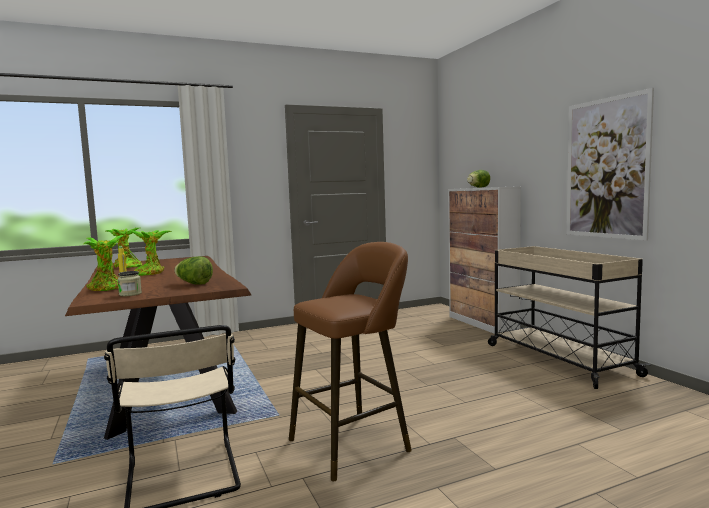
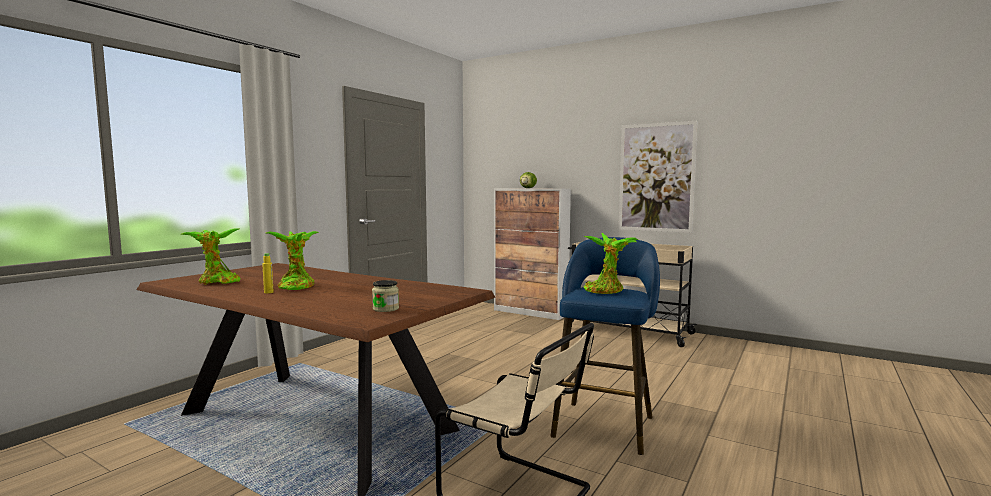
camera: 35 degrees left, 0 degrees up
(107, 289) = (324, 307): potted plant -> potted plant (606, 291)
(194, 284) = (413, 292): lettuce -> none
(354, 443) = (604, 423): brown stool -> blue stool

